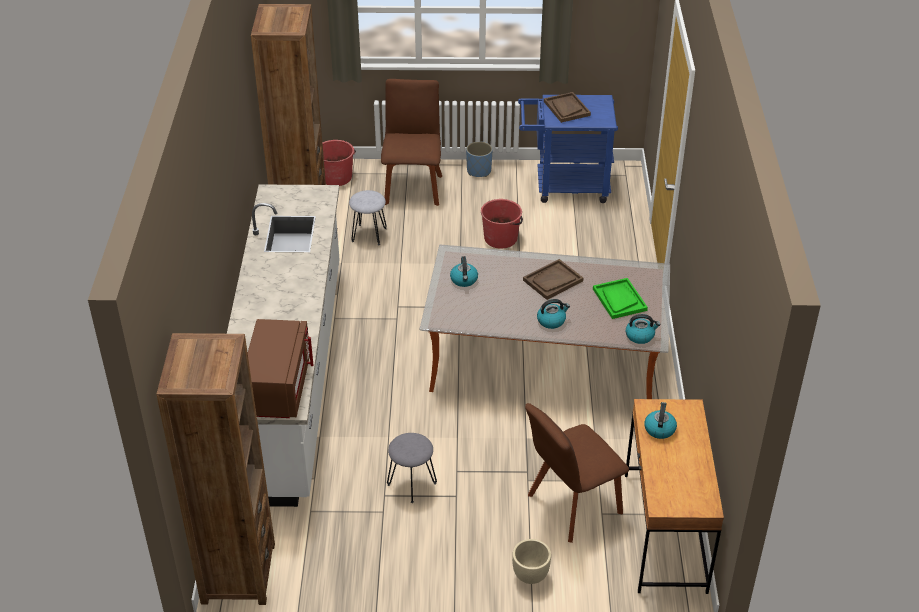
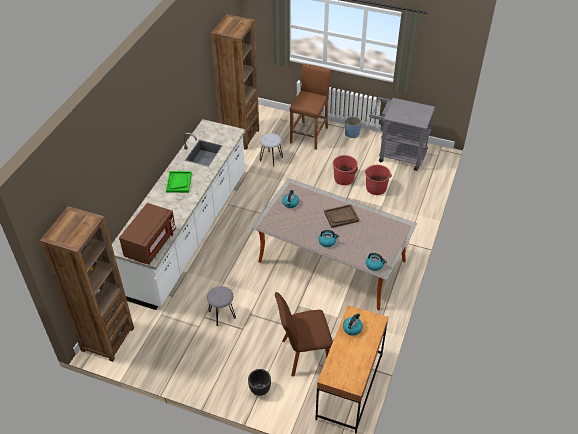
camera: 20 degrees right, 5 degrees up
(336, 177) = (270, 119): red bucket -> red bucket (376, 188)
(413, 187) = (309, 135): brown chair -> brown stool
(530, 576) = (259, 390): beige planter -> black planter
(564, 186) = (397, 154): blue cart -> grey cart
(566, 108) = (402, 109): brown tray -> none
(619, 299) = (374, 238): green tray -> green tray (179, 182)

